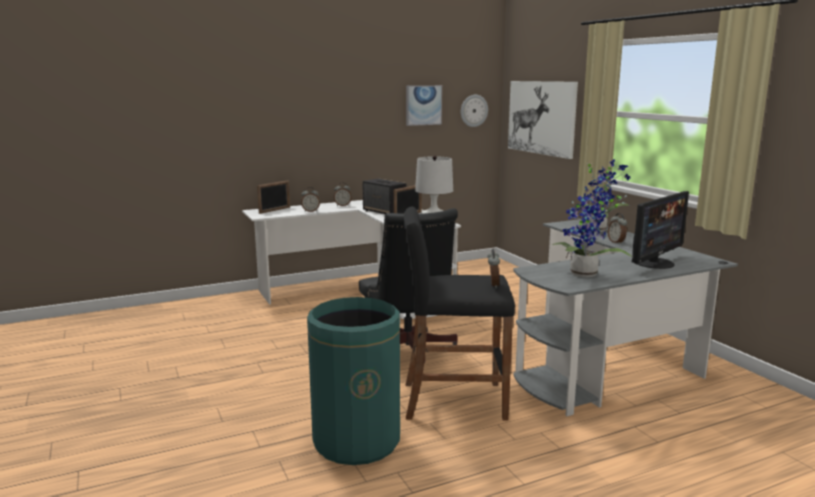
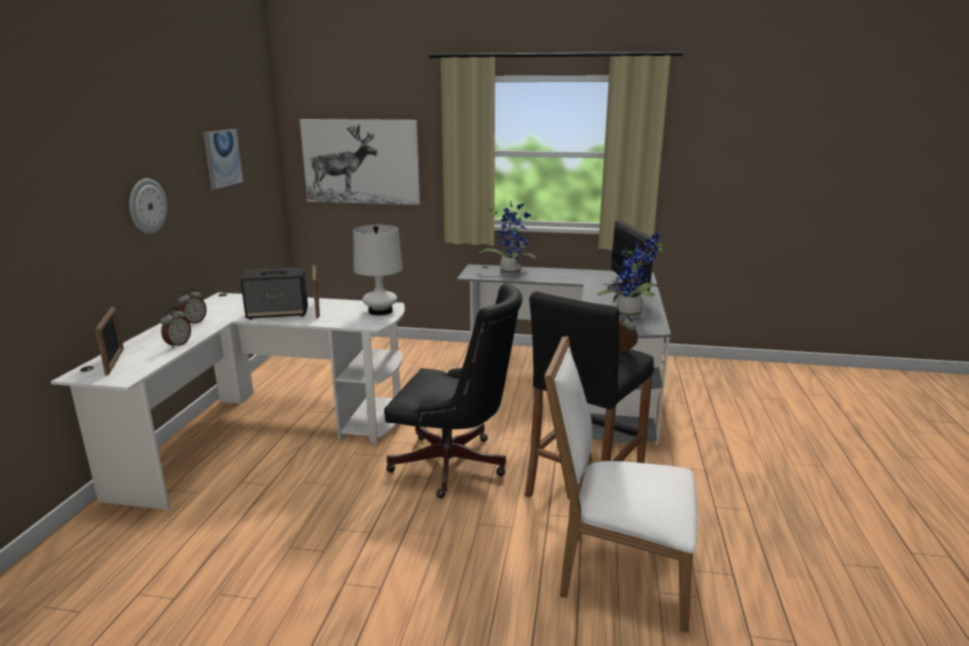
camera: 55 degrees left, 5 degrees up
(357, 441) = (616, 573): green trash can -> white chair
(473, 110) = (263, 159): wall clock -> wall clock (147, 206)
(616, 242) = (556, 279): alarm clock -> none

